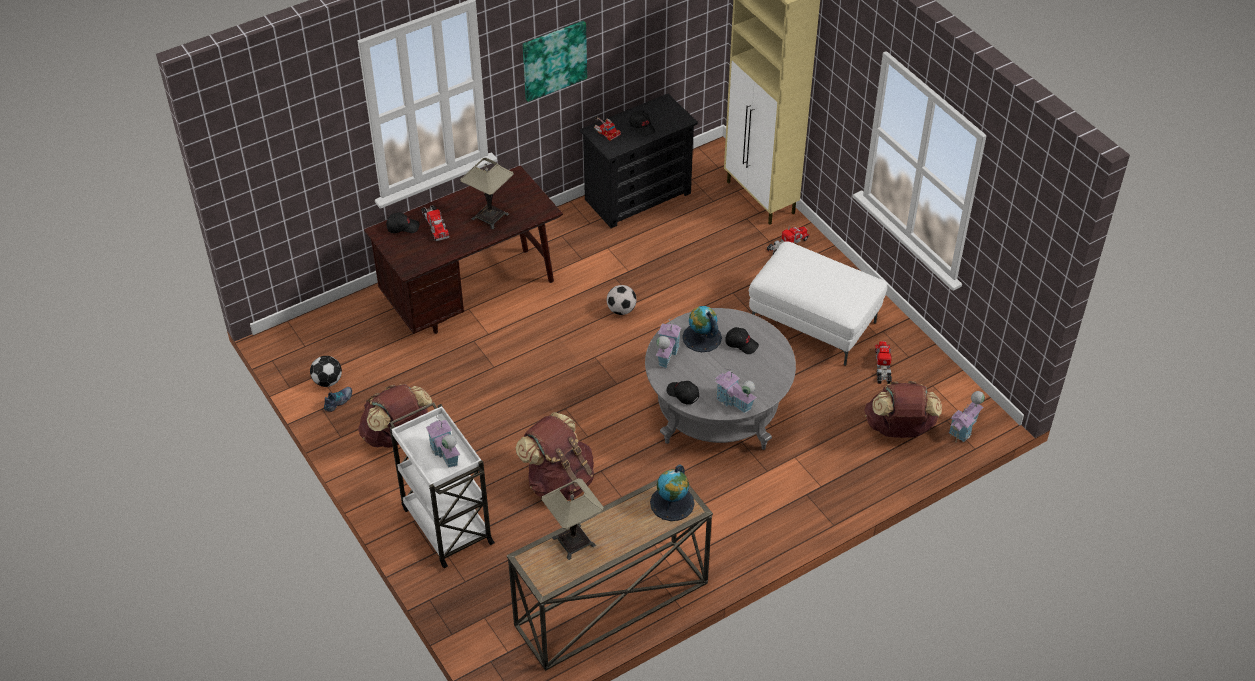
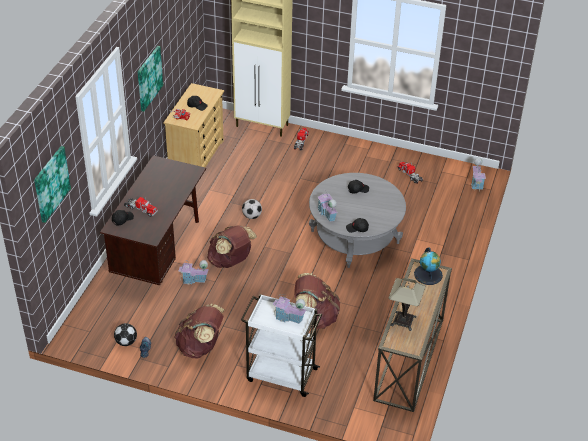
camera: 40 degrees left, 5 degrees down
(280, 137) = (51, 183): none -> picture
(490, 216) = (167, 189): table lamp -> none
(638, 196) = (196, 155): black dresser -> beige dresser
(701, 337) = (335, 197): globe -> none
(733, 402) = (386, 218): toy house -> toy house (194, 280)
(814, 323) = (356, 172): white ottoman -> none
(899, 429) = (449, 199): brown backpack -> brown backpack (230, 261)

